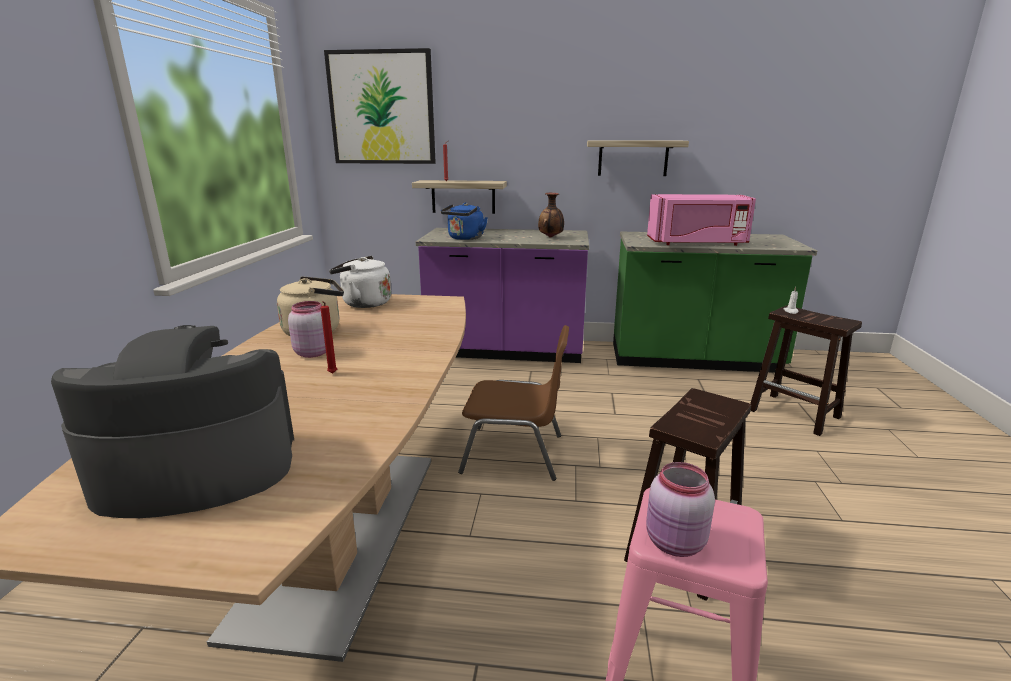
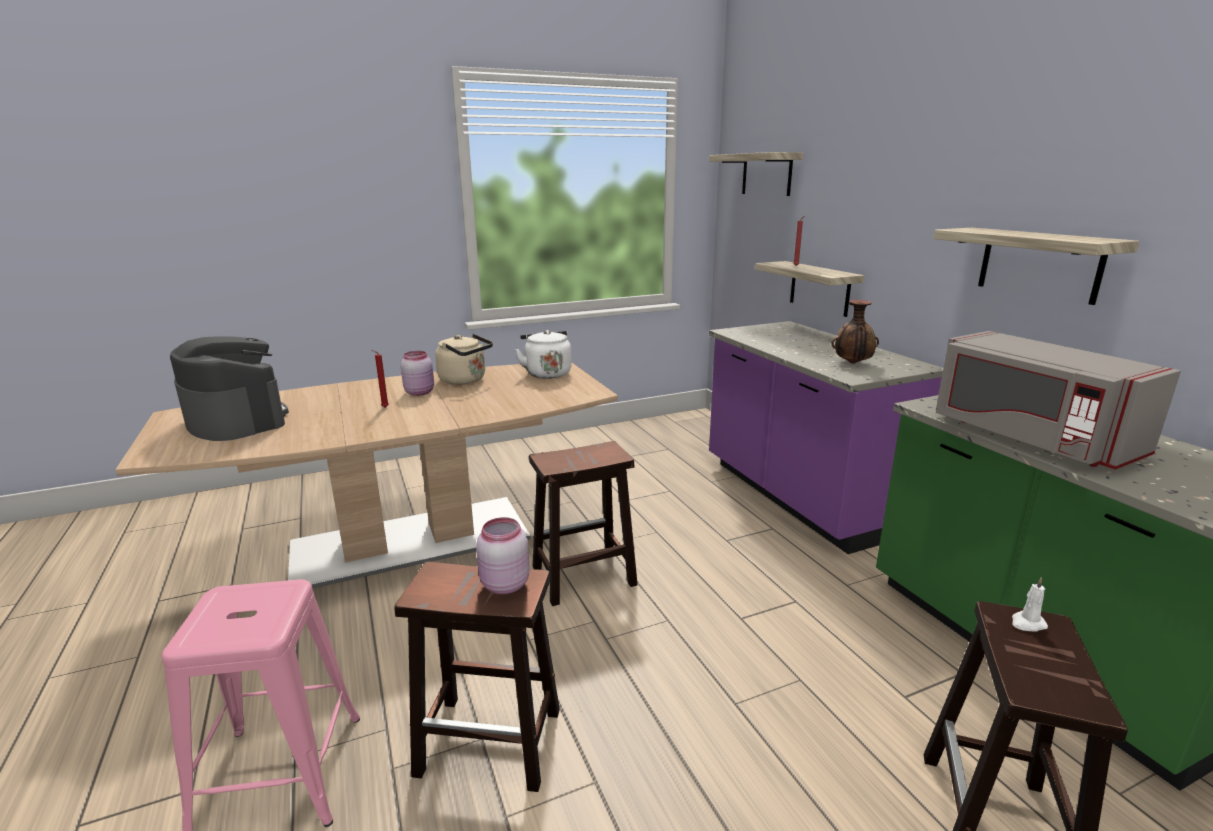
camera: 60 degrees right, 0 degrees up
(382, 108) = (766, 174): picture -> shelf
(465, 238) = (758, 339): blue kettle -> none
(515, 453) = (582, 576): brown chair -> brown stool
(675, 544) = (217, 604): pink jar -> pink jar (503, 585)
(696, 243) = (1029, 437): pink microwave -> grey microwave

